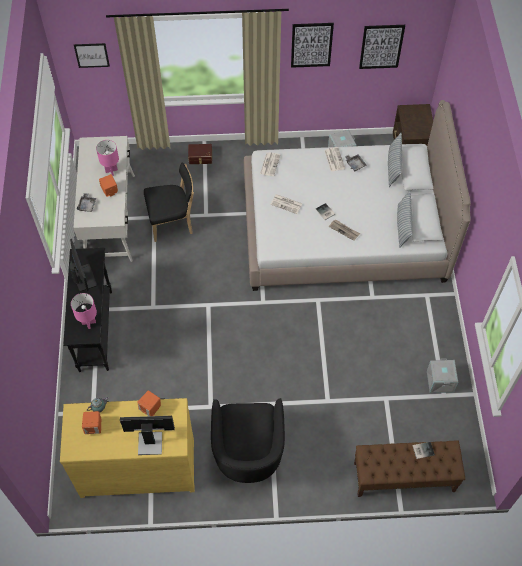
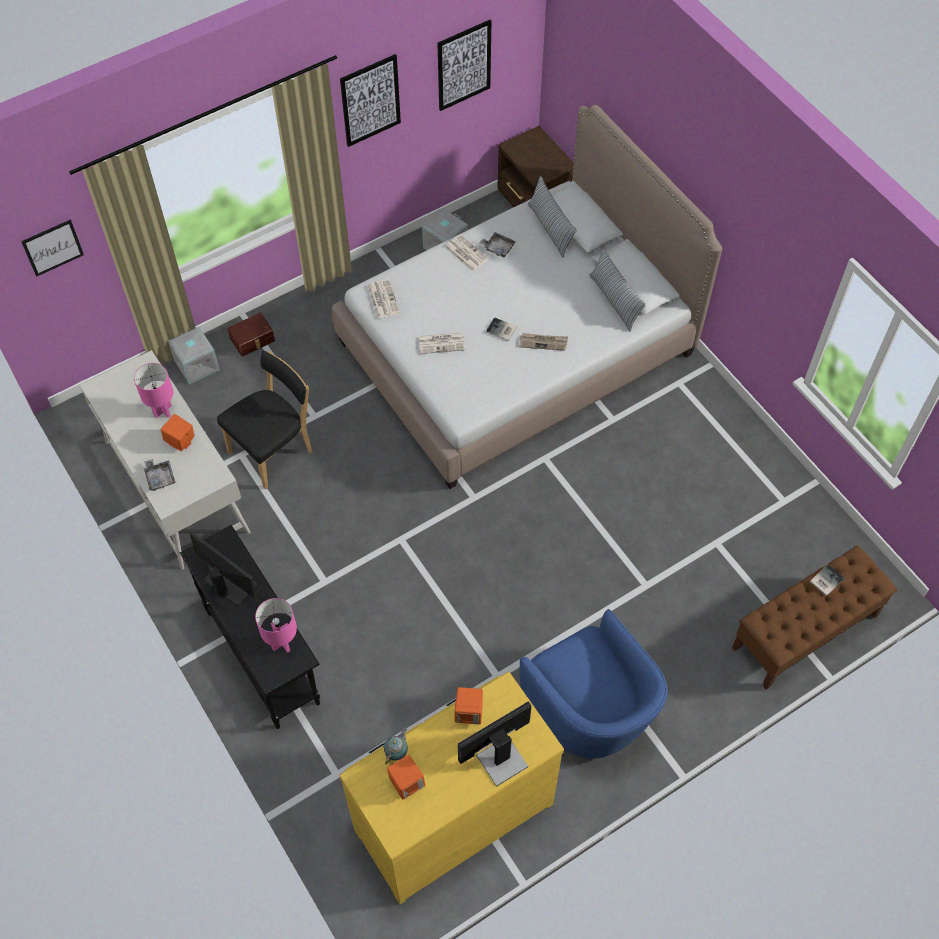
camera: 30 degrees left, 0 degrees up
(248, 453) = (589, 712): black armchair -> blue armchair
(439, 381) = (766, 486): grey storage box -> grey storage box (196, 365)

